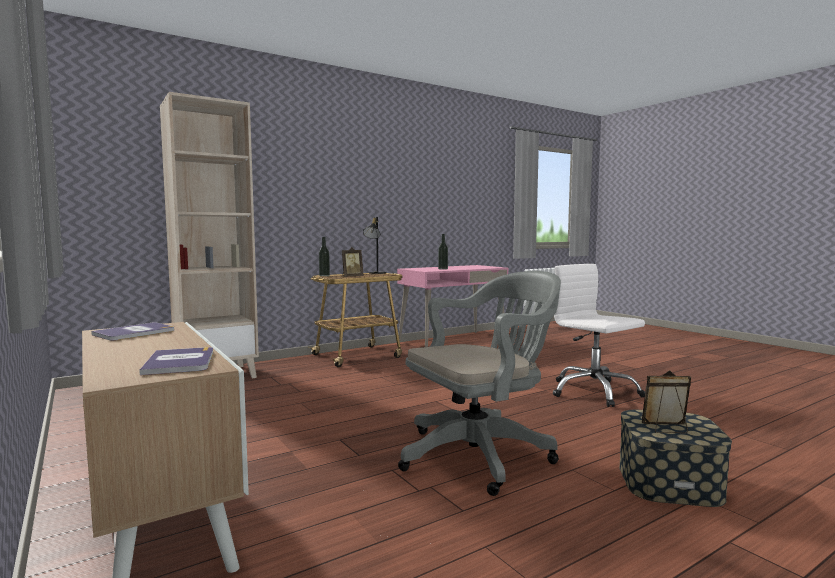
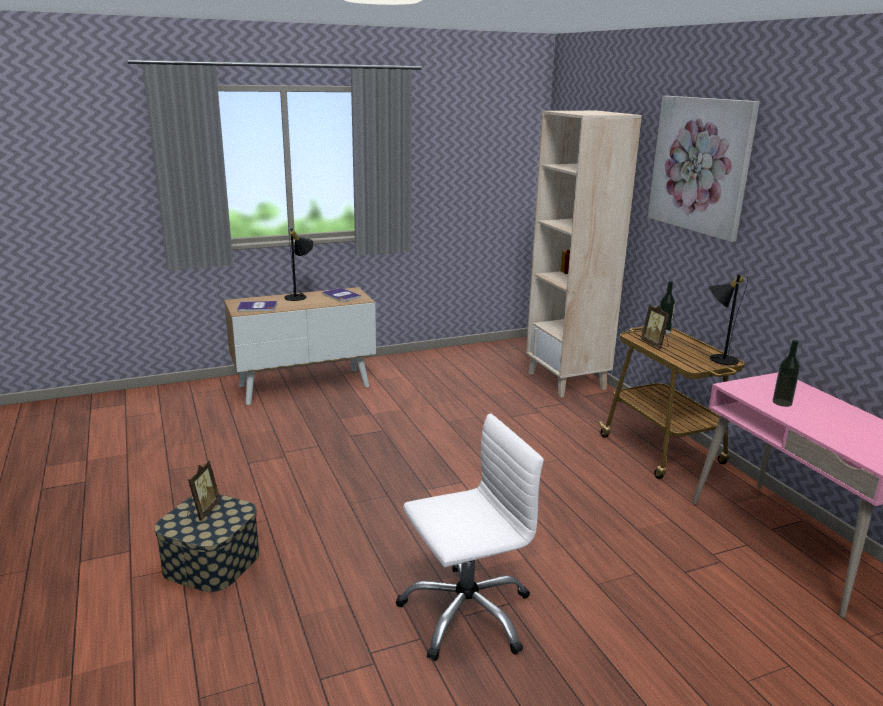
camera: 100 degrees right, 15 degrees up
(119, 348) = (299, 296): none -> black table lamp
(302, 155) = (700, 165): none -> picture
(481, 454) = (320, 484): grey office chair -> none

